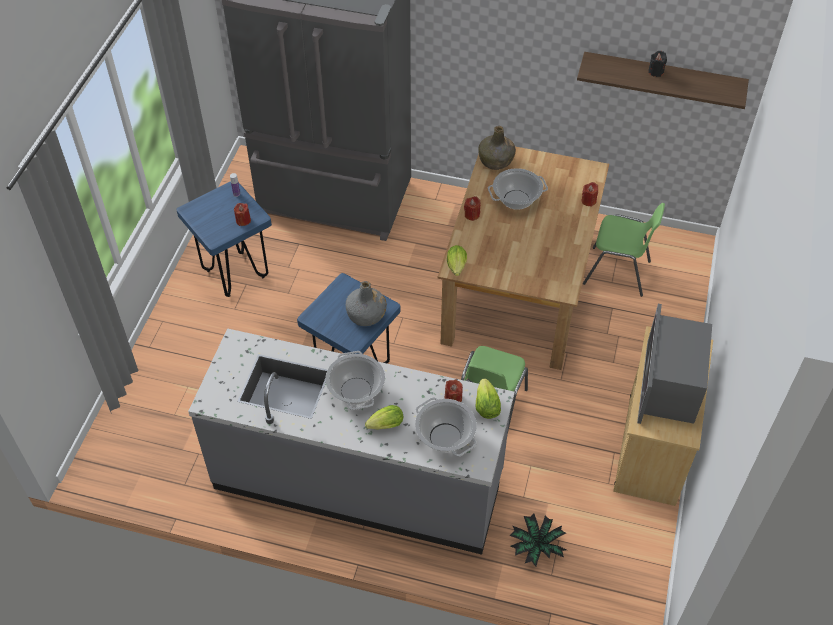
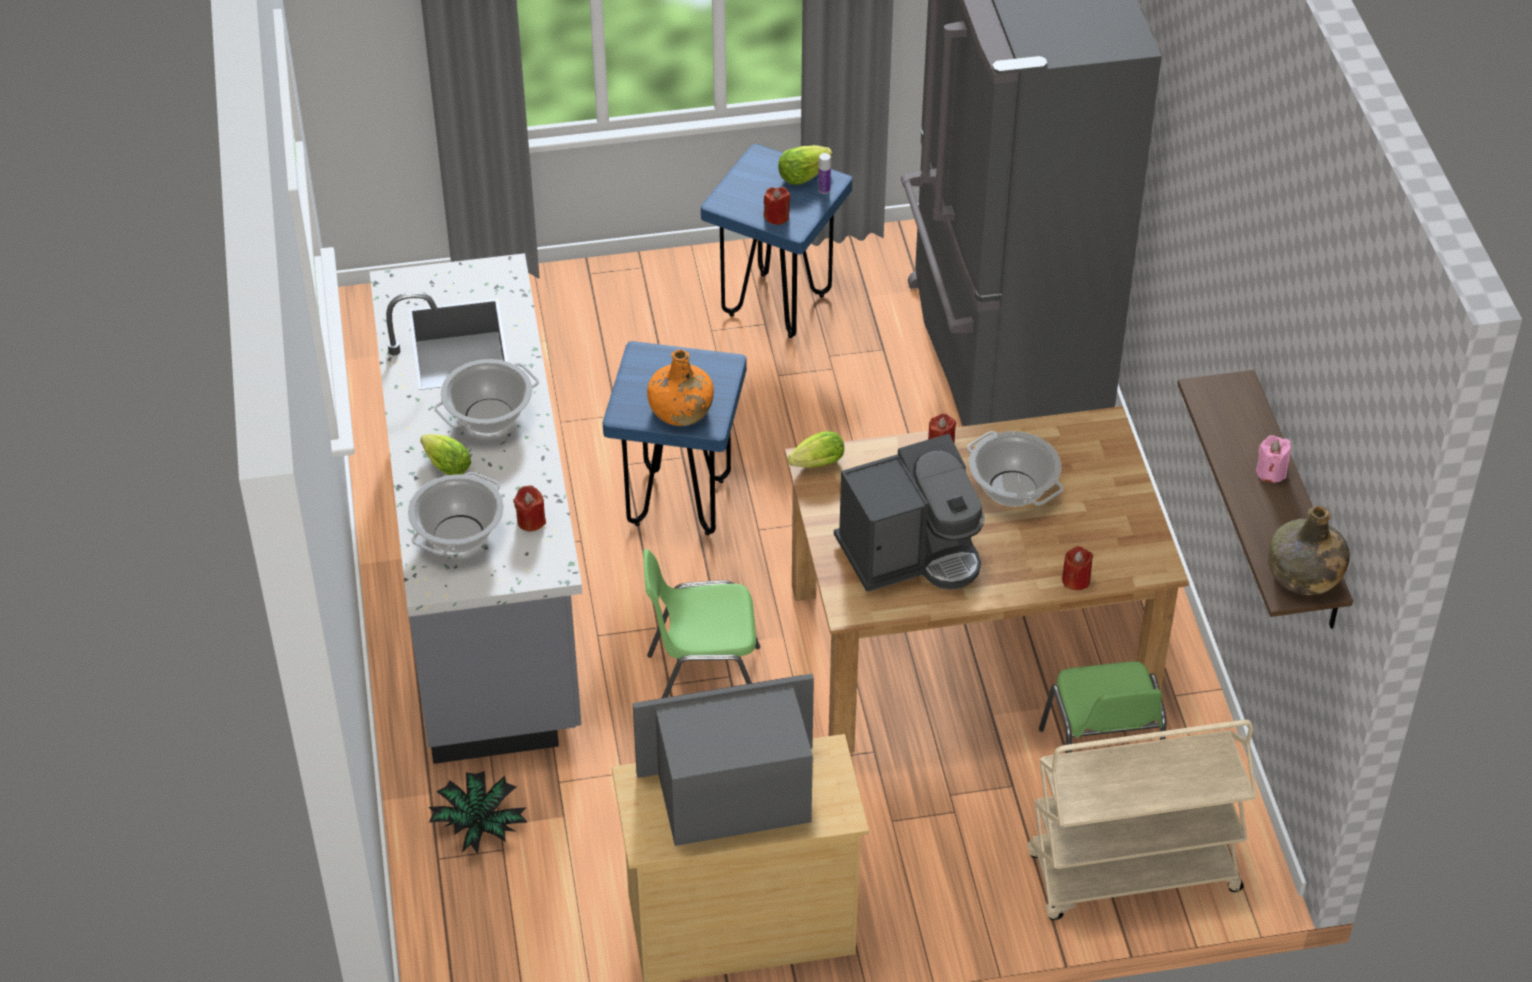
camera: 65 degrees right, 5 degrees down
(366, 315) = (680, 410): grey bottle -> orange bottle
(486, 407) = (535, 561): lettuce -> lettuce (802, 176)
(496, 161) = (1085, 436): green bottle -> green bottle (1304, 574)
(540, 254) = (911, 553): none -> coffee machine
(655, 72) = (1271, 472): black candle -> pink candle
(682, 286) = (1131, 874): none -> beige cart

